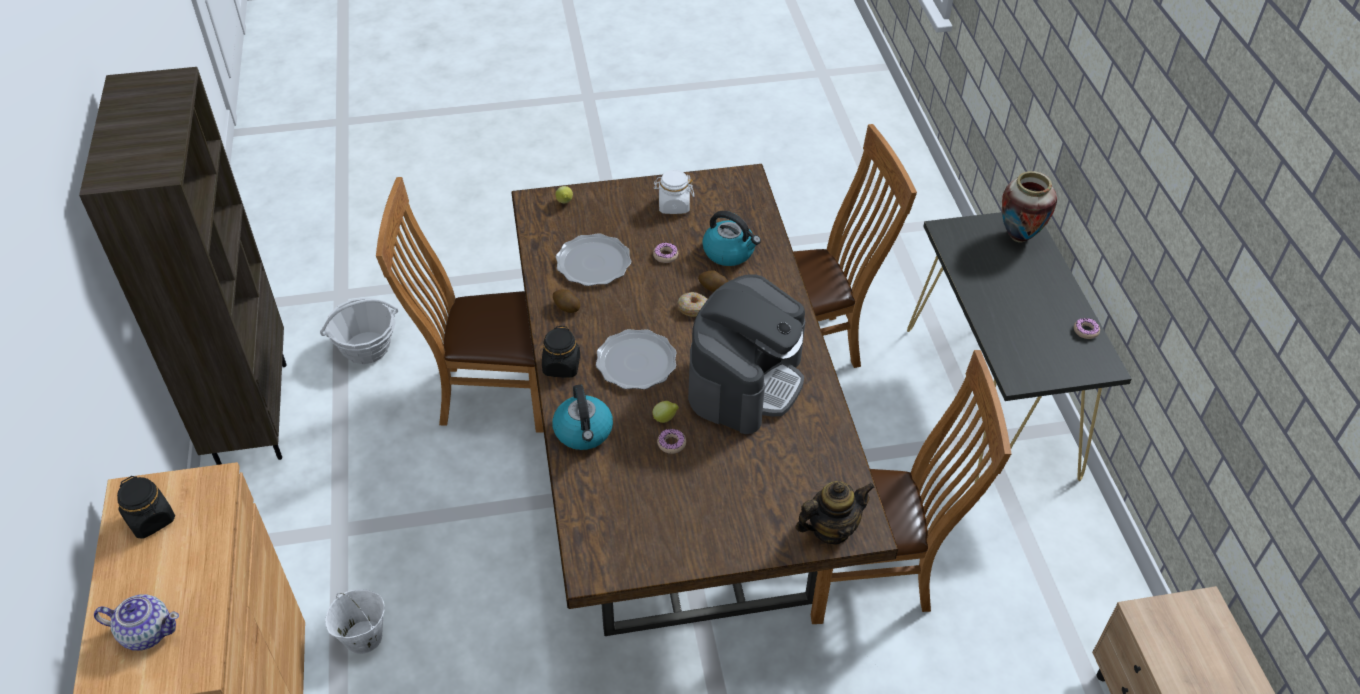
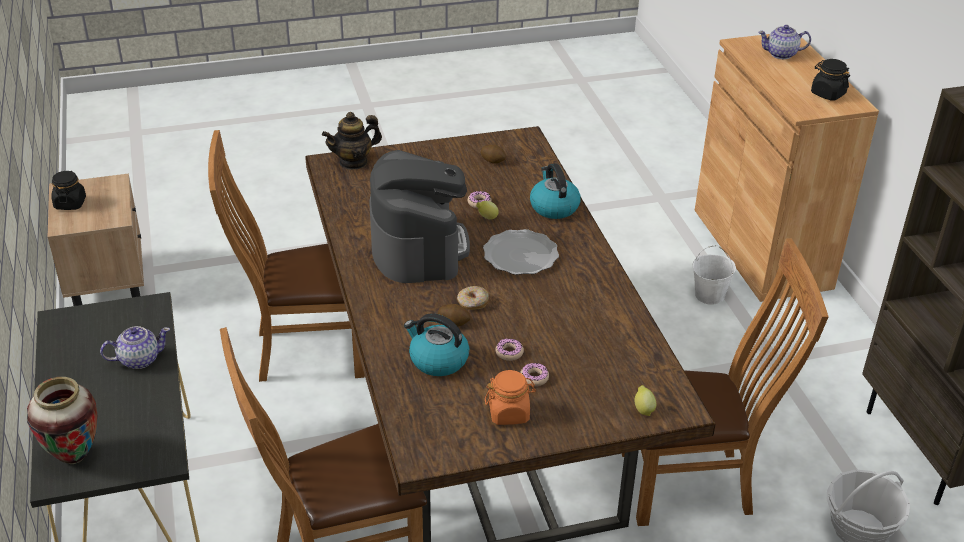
camera: 175 degrees right, 10 degrees down
(561, 366) = (588, 250): black jar -> black jar (70, 203)
(566, 307) = (601, 297): potato -> potato (493, 160)
(593, 263) = (587, 340): plate -> none
(673, 205) = (509, 413): white jar -> orange jar
(745, 380) = (418, 246): coffee machine -> coffee machine turned 150 degrees clockwise
(1004, 318) = (138, 359): none -> teapot
(1085, 331) = (56, 351): donut -> donut (534, 378)

